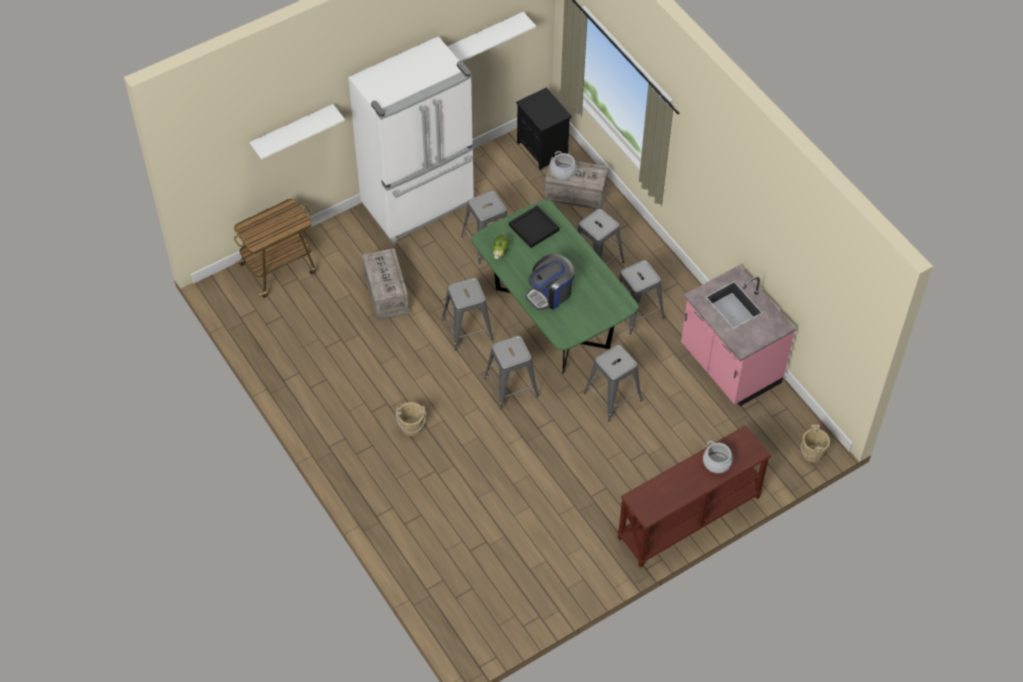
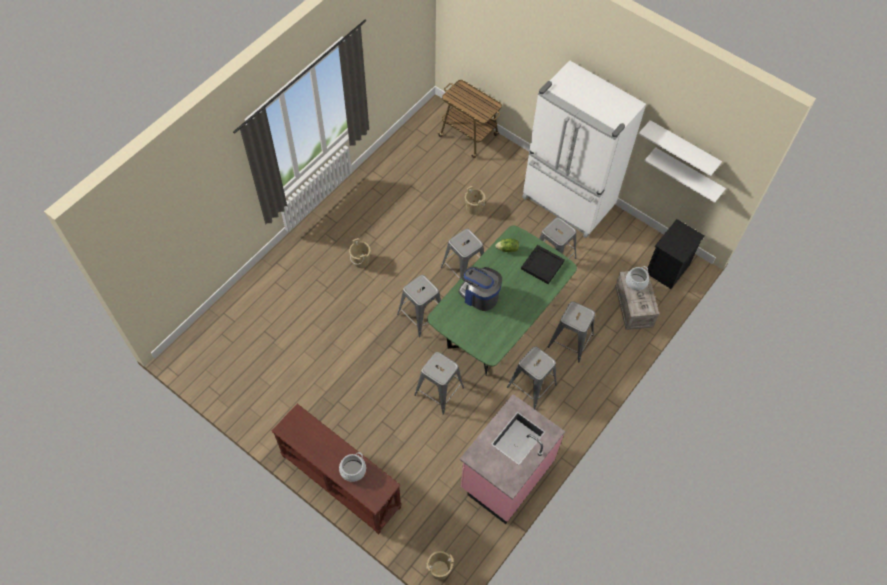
camera: 70 degrees right, 5 degrees up
(292, 131) = (521, 58): white shelf -> white shelf (687, 173)
(386, 294) = (474, 208): crate -> beige bucket

